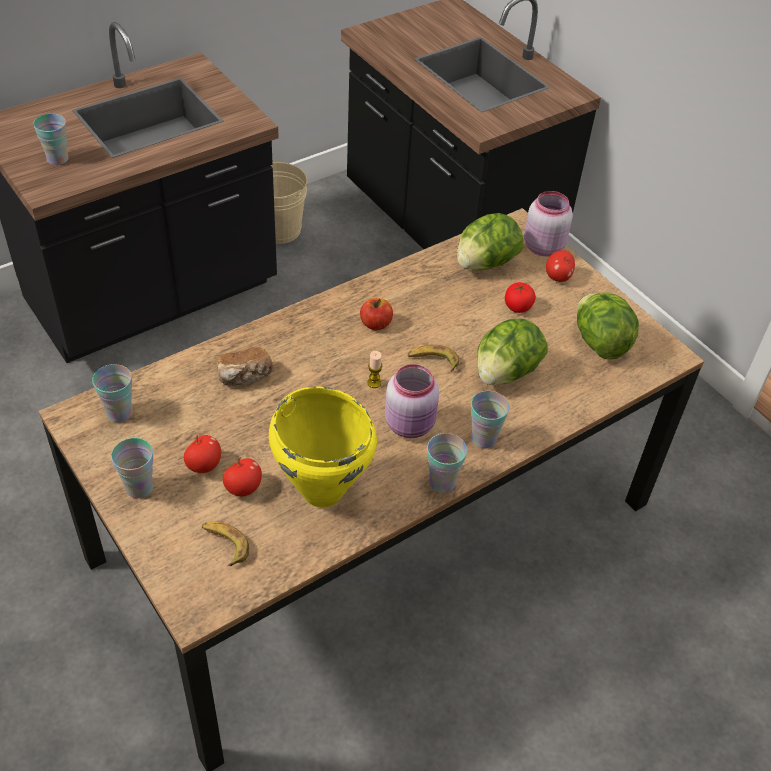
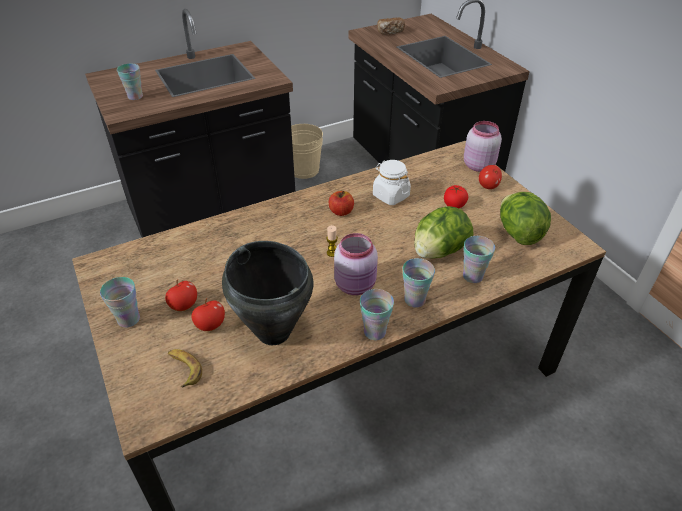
camera: 10 degrees right, 5 degrees down
(119, 413) = (131, 263): cup -> cup (472, 276)
(245, 377) = (233, 243): bread -> bread (390, 32)
(322, 490) = (274, 331): yellow cooking pot -> black cooking pot
(433, 361) = (381, 239): banana -> none
(435, 297) = (390, 196): none -> white jar
(485, 263) = (432, 175): lettuce -> none

